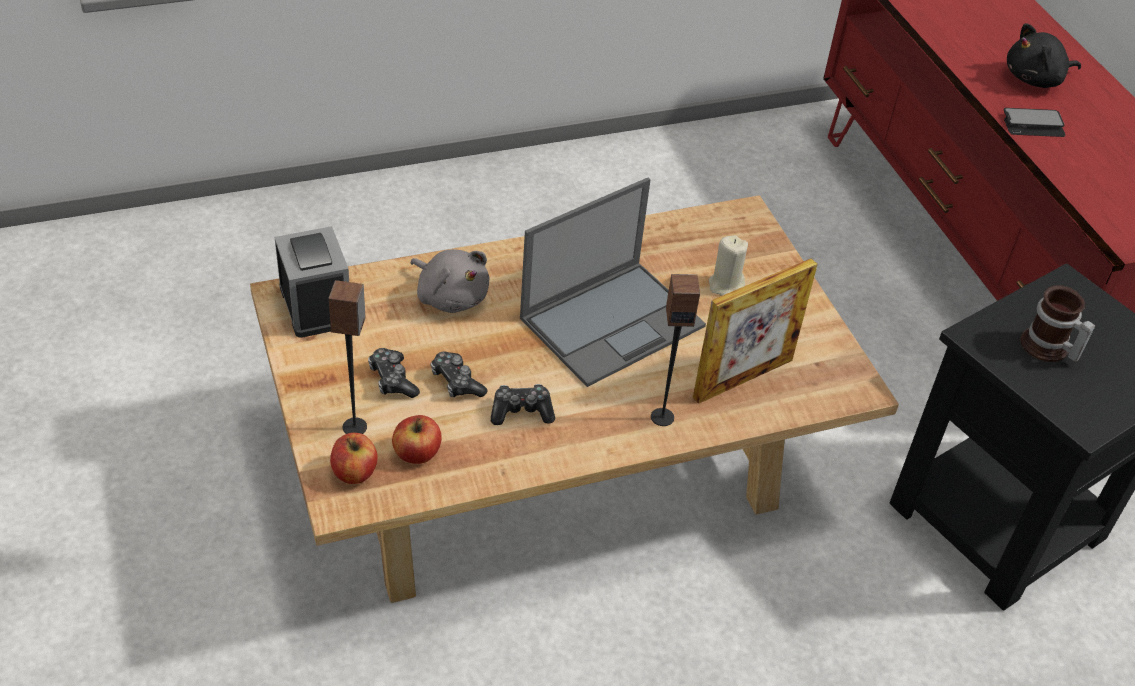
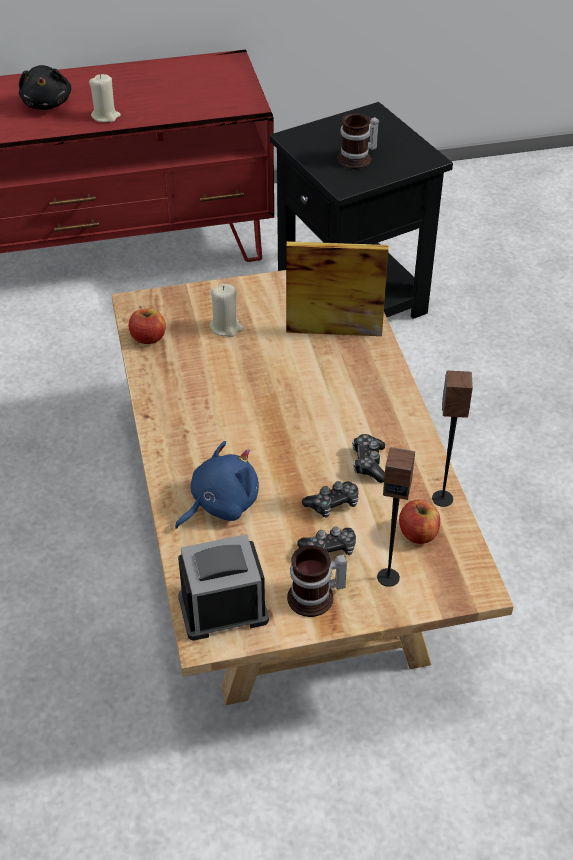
camera: 80 degrees left, 0 degrees up
(327, 370) = (315, 598): none -> mug
(355, 472) = (441, 577): apple -> apple (148, 338)
(450, 296) = (220, 504): grey plush toy -> blue plush toy
(613, 321) = (263, 398): laptop -> none
(662, 417) = (374, 380): speaker -> speaker (442, 498)
(743, 378) = (334, 332): picture frame -> picture frame turned 60 degrees counterclockwise
(1033, 124) = (105, 116): phone -> beige candle

